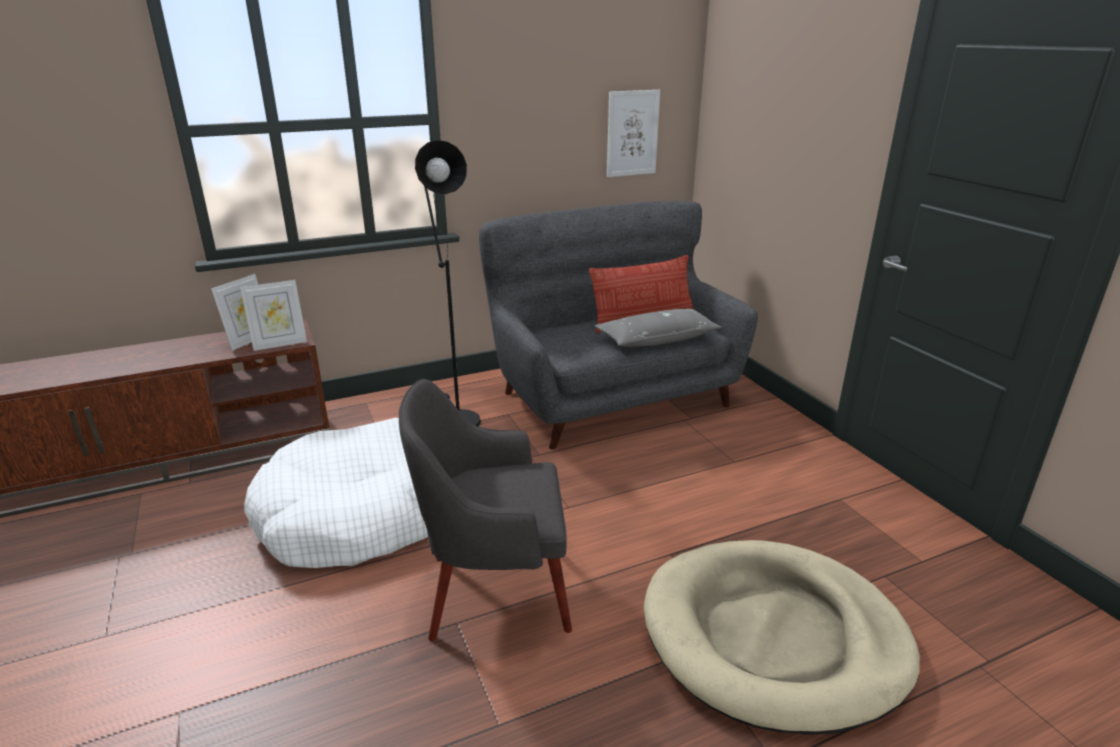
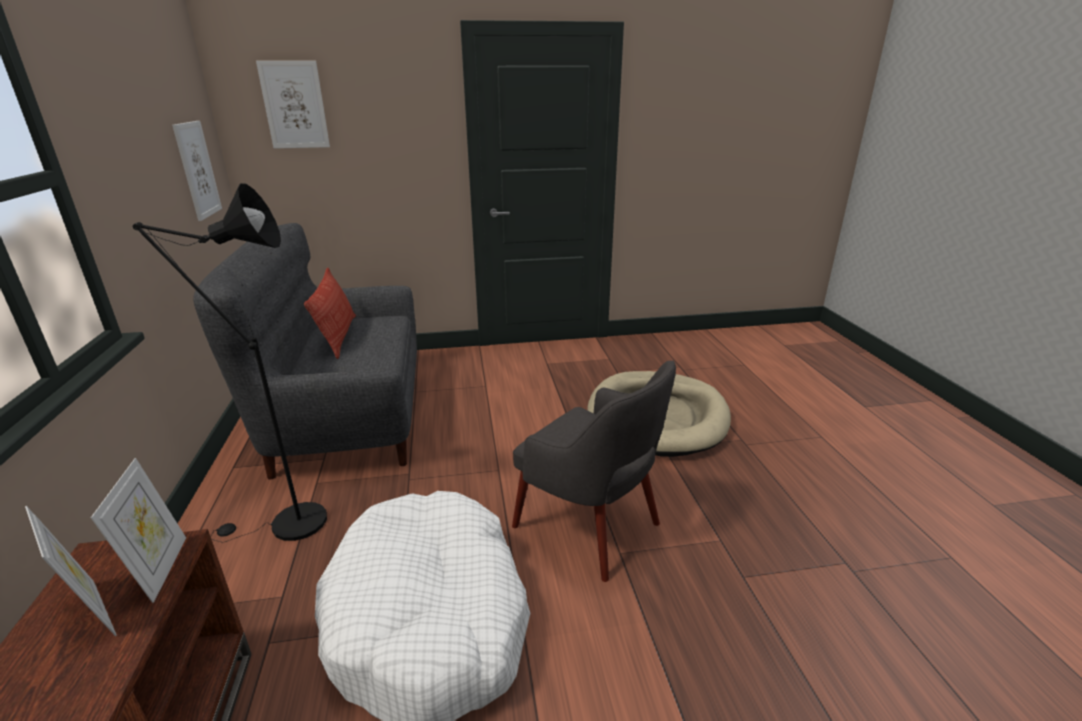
camera: 75 degrees left, 0 degrees up
(495, 592) = (589, 526): grey armchair -> grey armchair turned 60 degrees counterclockwise
(657, 339) = (384, 336): grey pillow -> none
(750, 82) = (294, 105): none -> picture

